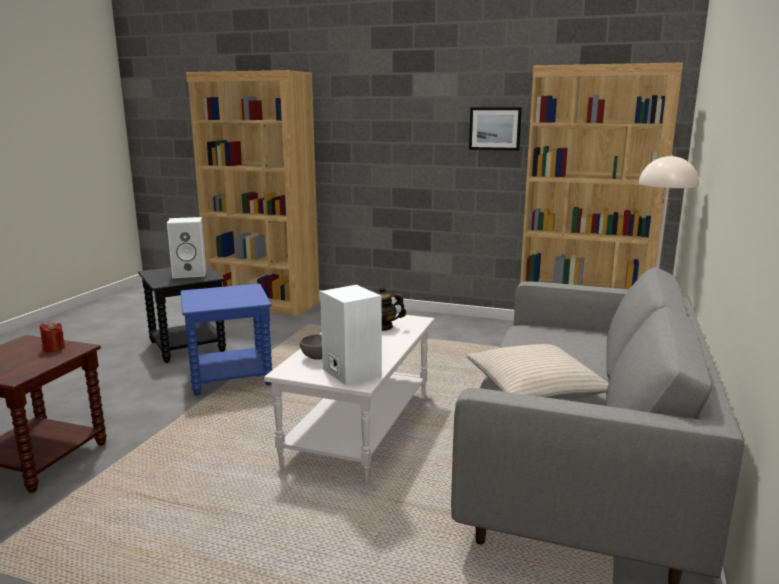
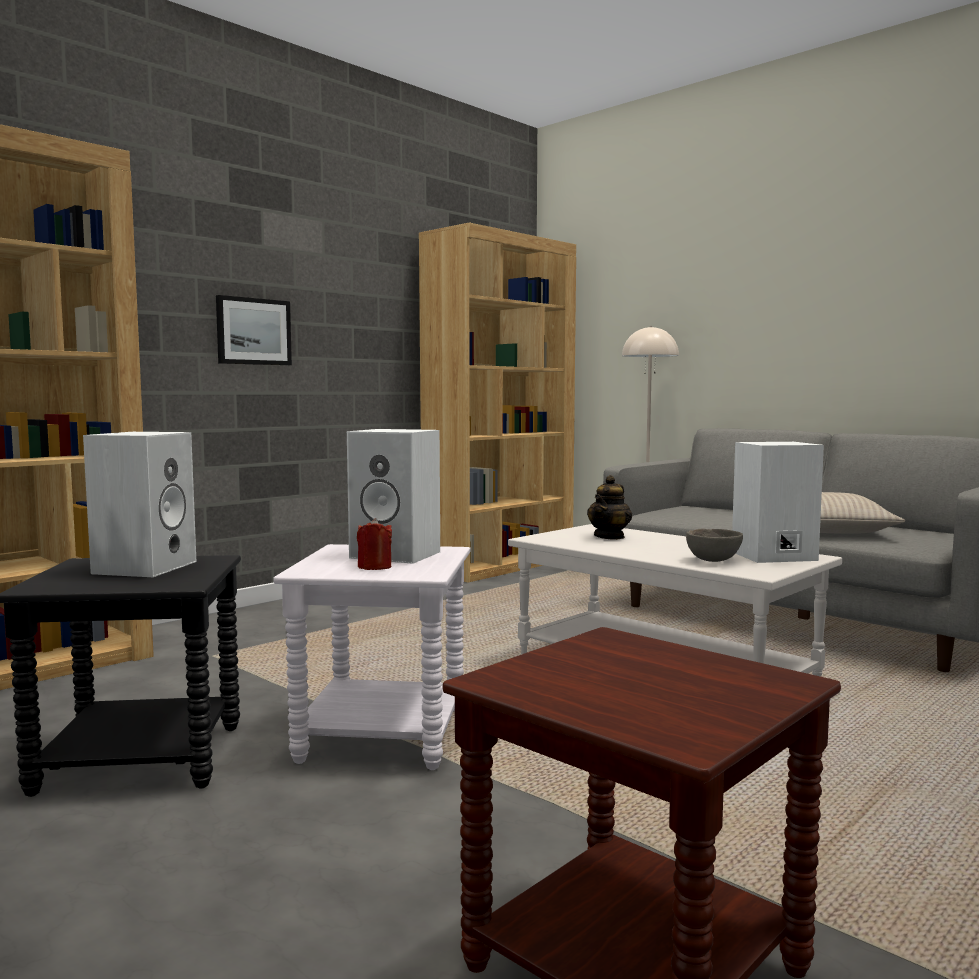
camera: 65 degrees left, 10 degrees down
(54, 348) = (597, 655): red candle -> red candle (374, 567)
(231, 377) = (381, 734): blue side table -> white side table
(238, 297) = (398, 555): none -> white speaker
(495, 128) = (373, 305): picture -> picture (253, 331)

